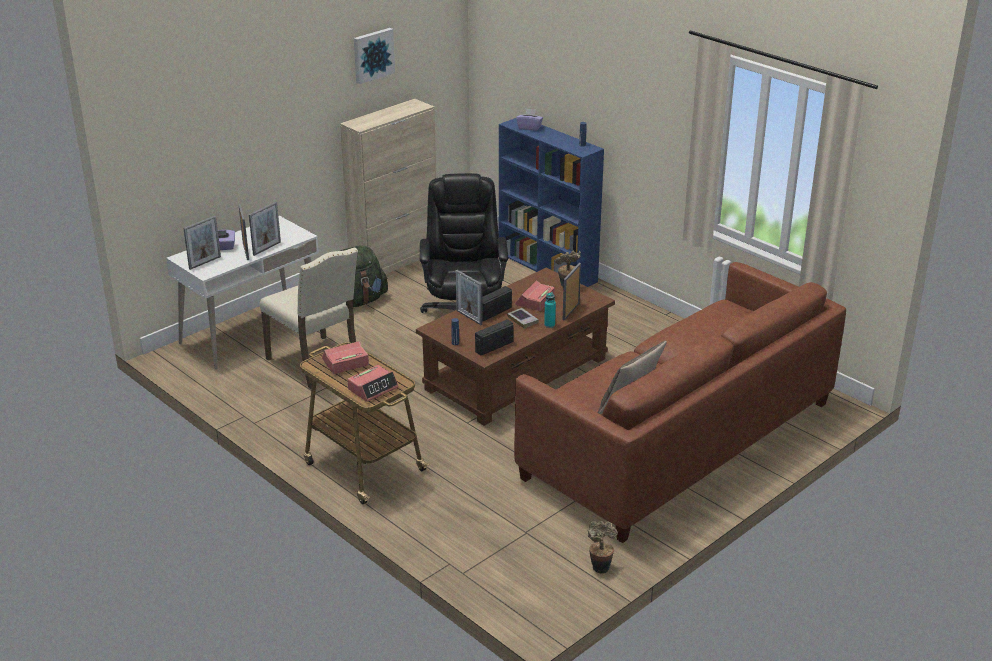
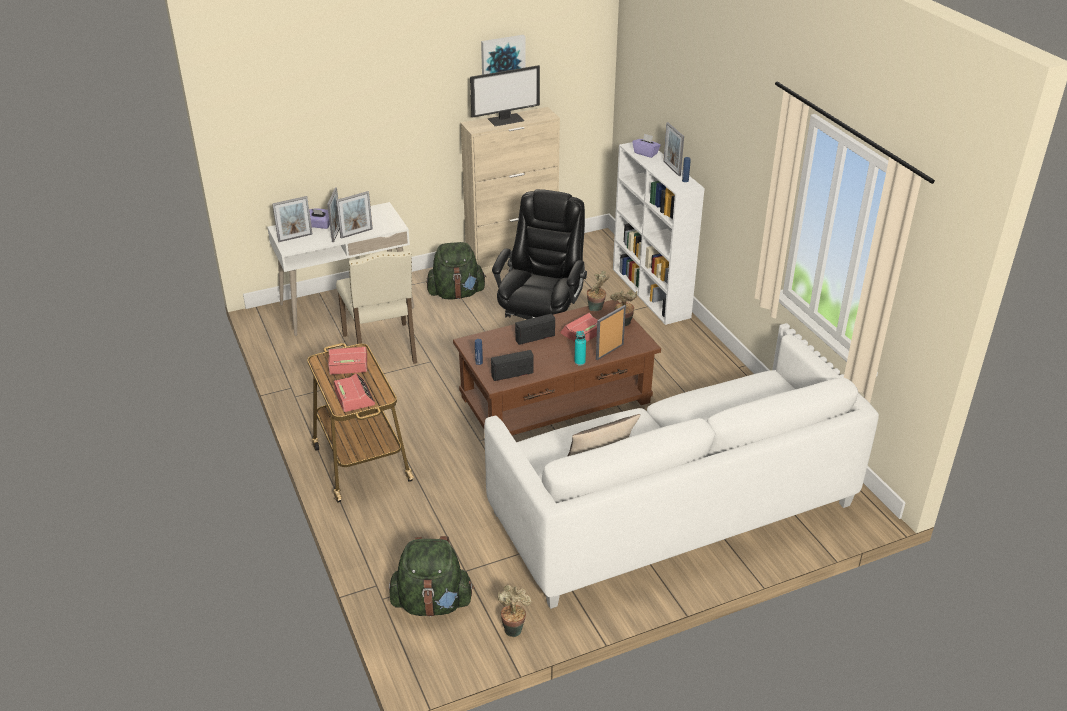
camera: 20 degrees right, 5 degrees up
(373, 388) = (354, 397): alarm clock -> alarm clock turned 90 degrees counterclockwise
(383, 114) = (506, 119): none -> monitor
(469, 317) = (508, 338): picture frame -> picture frame (671, 168)
(512, 565) = (432, 603): none -> green backpack
(523, 320) = (557, 351): book -> none
(534, 279) = (596, 309): none -> potted plant
(548, 267) = (651, 293): blue bookcase -> white bookcase
(679, 440) = (672, 509): brown sofa -> white sofa

